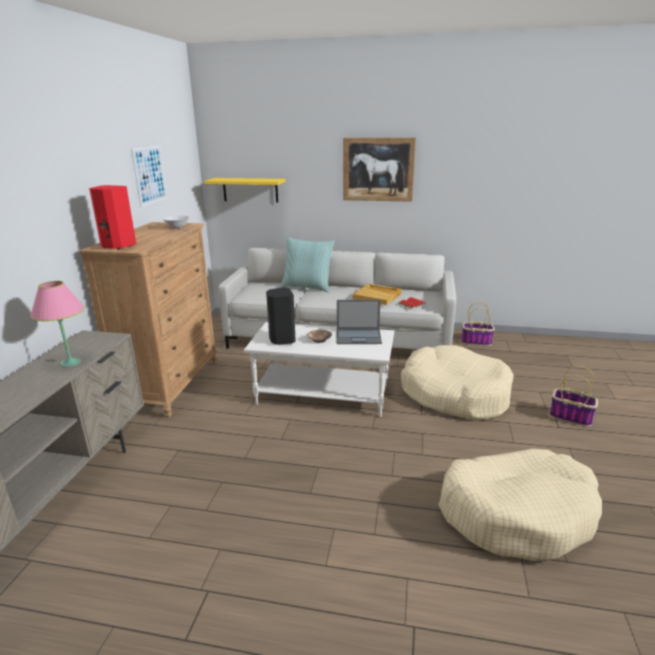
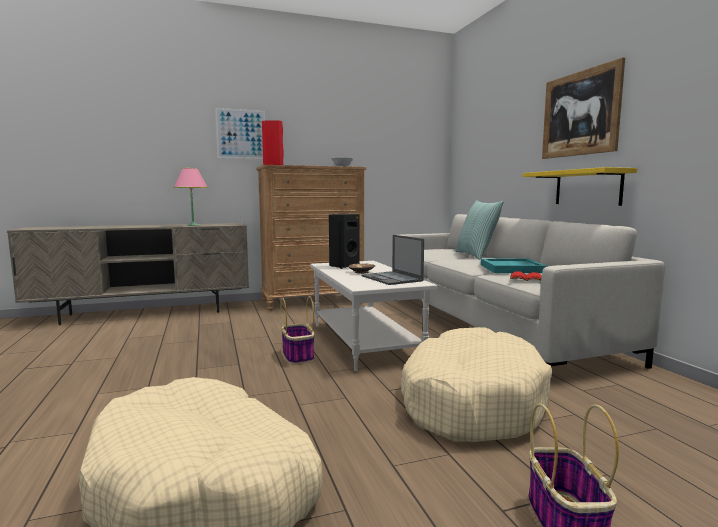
camera: 60 degrees right, 15 degrees down
(150, 175) = (364, 134): picture -> picture (241, 134)
(250, 190) = (476, 158): yellow shelf -> yellow shelf (587, 188)
(377, 296) = (512, 269): beige tray -> turquoise tray
(476, 341) = (671, 393): basket -> basket (298, 356)

